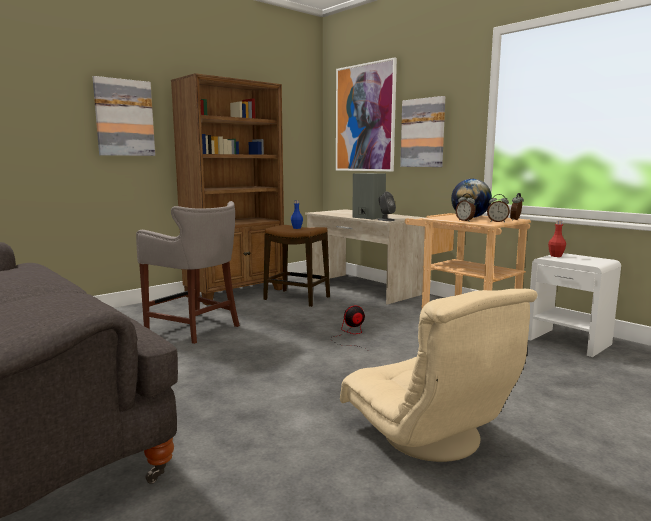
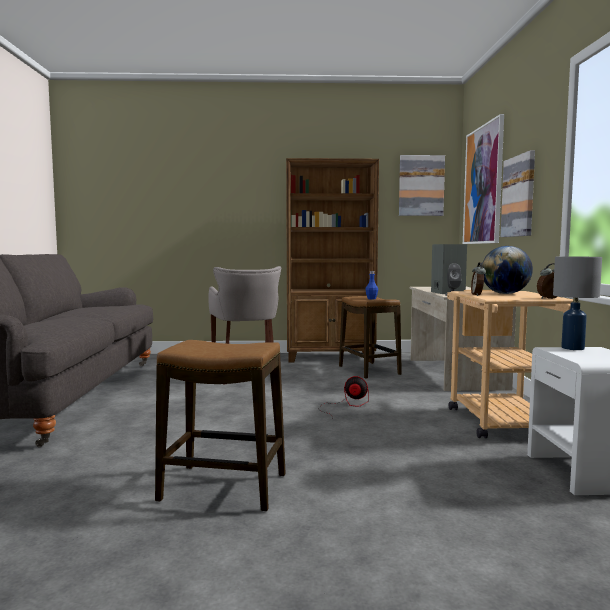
camera: 40 degrees right, 5 degrees down
(124, 118) = (247, 200): picture -> picture (421, 185)
(428, 437) = (223, 488): beige armchair -> stool
(497, 222) = (509, 298): alarm clock -> none
(556, 256) = (573, 348): red bottle -> grey table lamp

